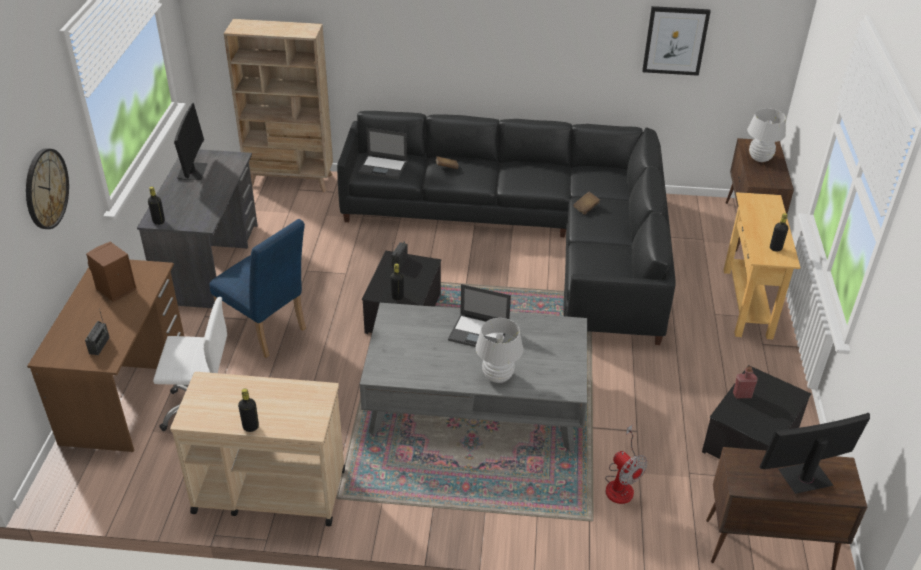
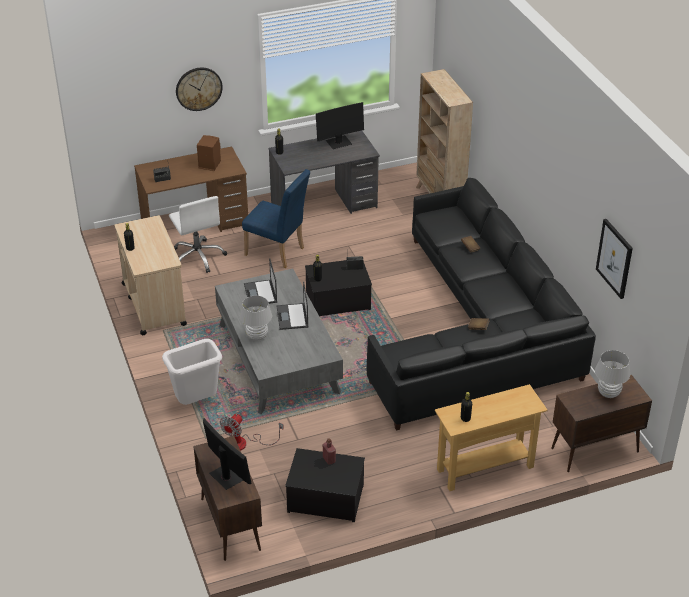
camera: 65 degrees right, 0 degrees up
(266, 332) = (278, 253): blue chair -> blue chair turned 75 degrees counterclockwise
(383, 167) = (444, 220): laptop -> laptop (260, 293)
(514, 507) = (197, 402): none -> white trash can

